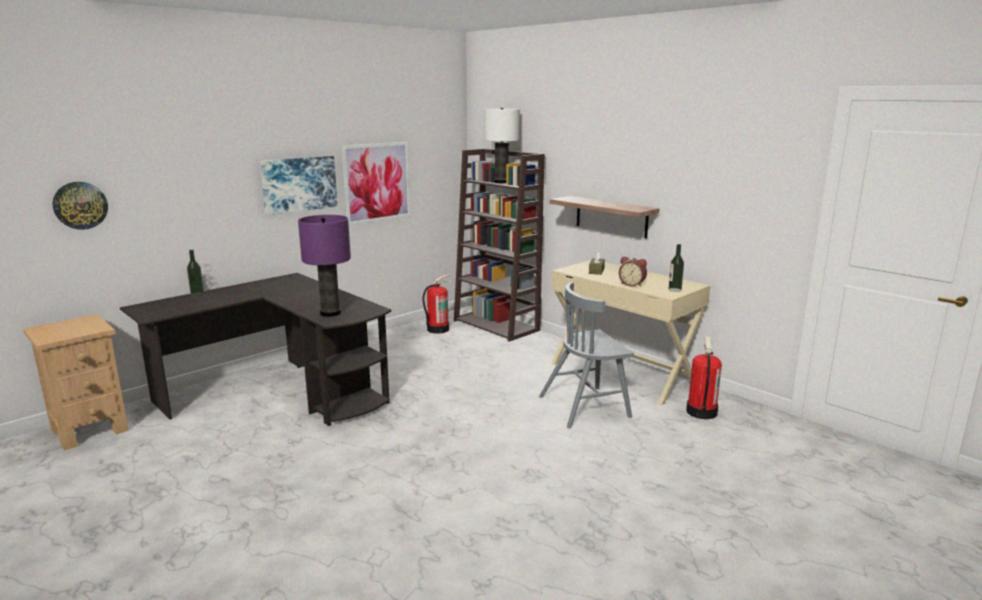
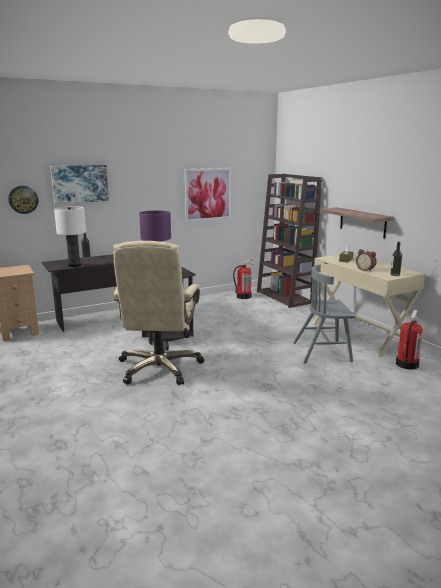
camera: 15 degrees right, 0 degrees up
(299, 184) = (155, 193): picture -> picture (80, 184)
(357, 464) = (159, 367): none -> beige office chair
(501, 182) = (292, 197): white table lamp -> white table lamp (74, 265)

